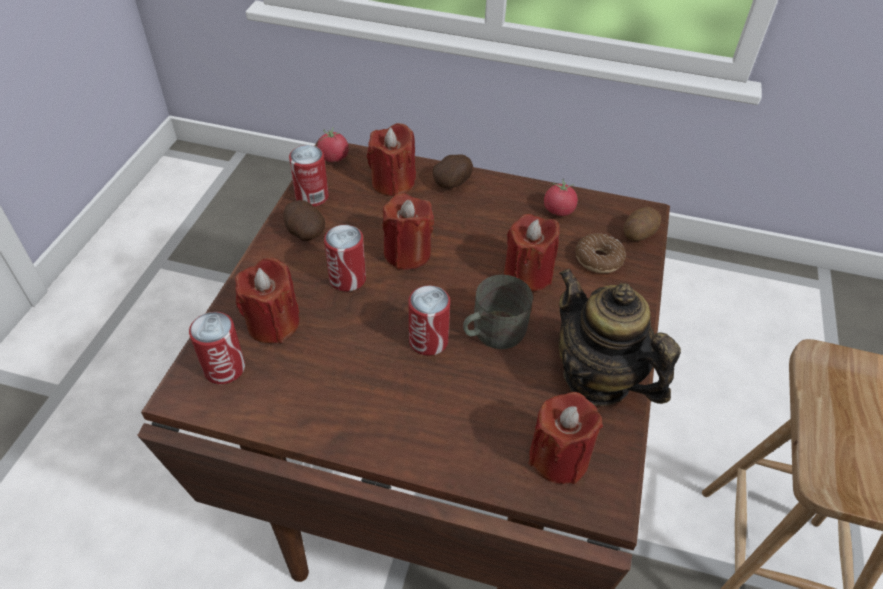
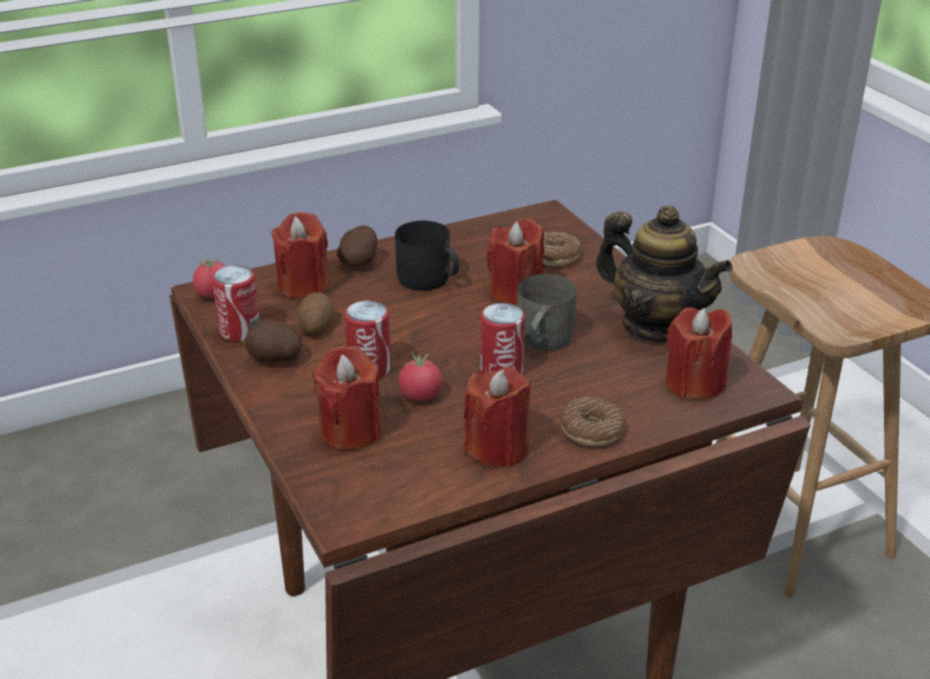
camera: 40 degrees left, 15 degrees down
(224, 368) = (355, 483): can -> none
(407, 253) = (395, 326): red candle -> red candle (497, 448)
(423, 443) = (592, 431): none -> donut
(478, 227) = (429, 281): none -> black mug
(558, 210) = (478, 240): tomato -> tomato (420, 395)
(597, 378) = (656, 326): teapot -> teapot turned 150 degrees counterclockwise
(638, 233) = (560, 227): potato -> potato (315, 326)

